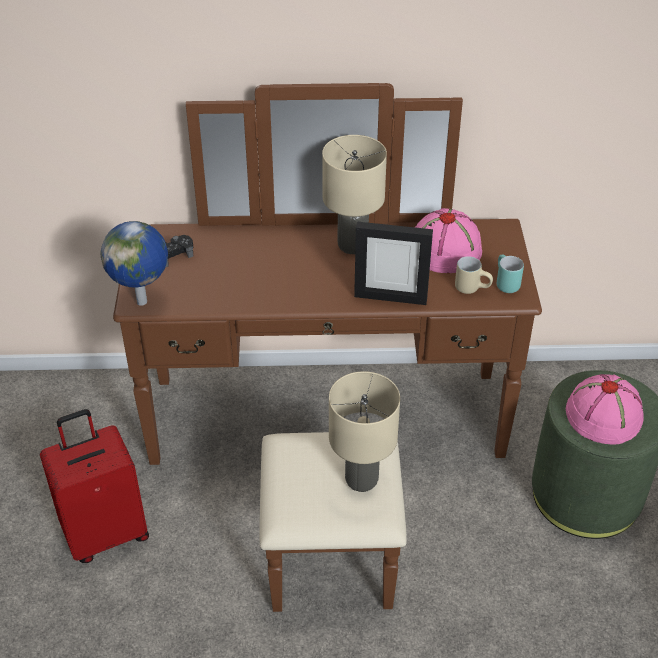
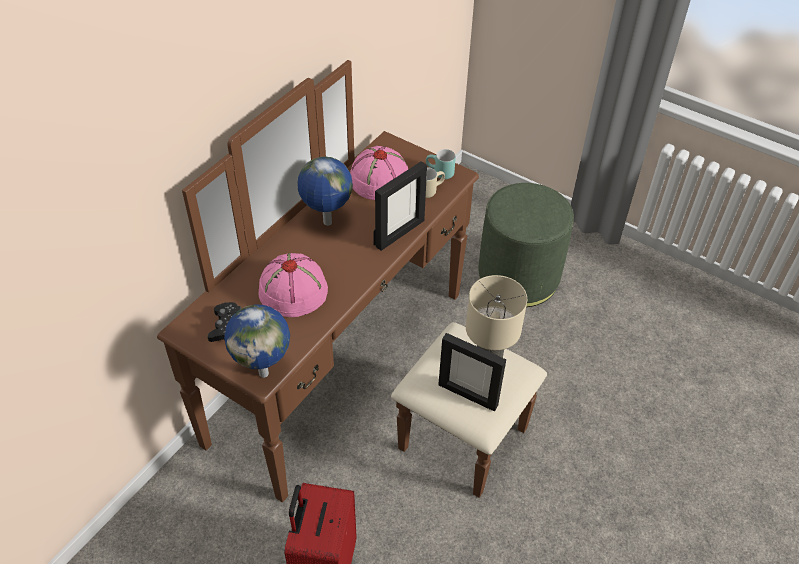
camera: 55 degrees left, 5 degrees up
(306, 486) = (468, 394): none -> picture frame
(351, 247) = (327, 223): beige table lamp -> globe
(604, 415) = (532, 214): pink hat -> pink hat (293, 290)

